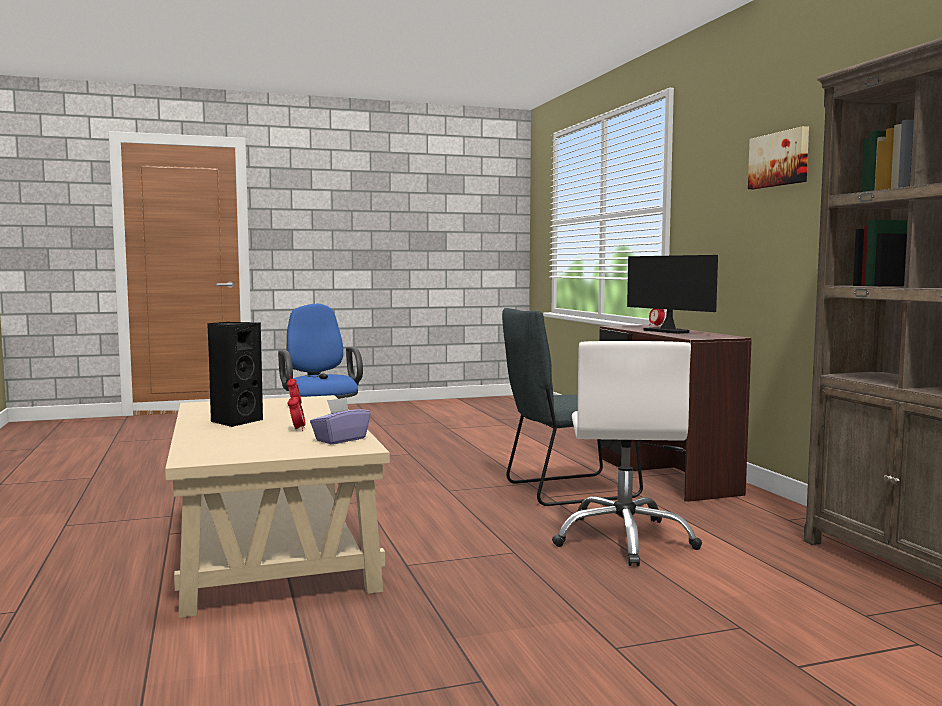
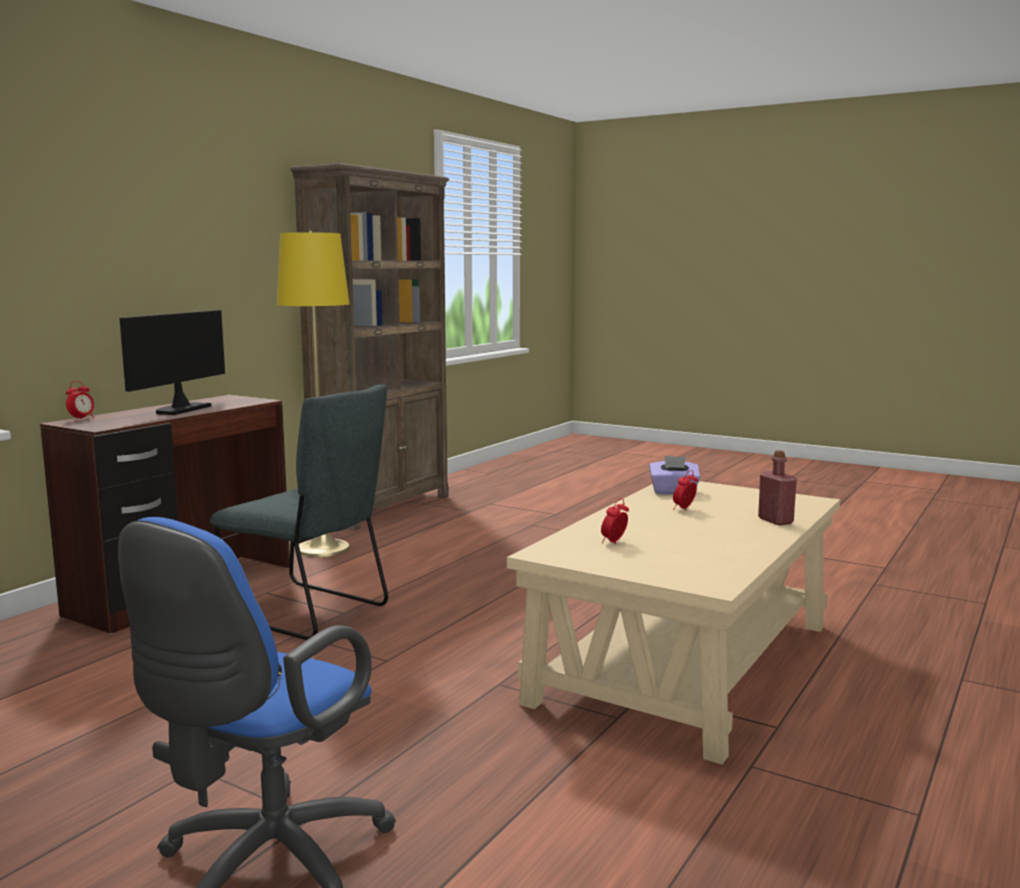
camera: 130 degrees left, 5 degrees up
(207, 437) = (775, 521): none -> red bottle
(235, 421) = (719, 535): black speaker -> none
(624, 539) = (432, 565): white office chair -> none
(737, 519) = (323, 548): none -> yellow floor lamp
(780, 159) = (184, 205): picture -> none

